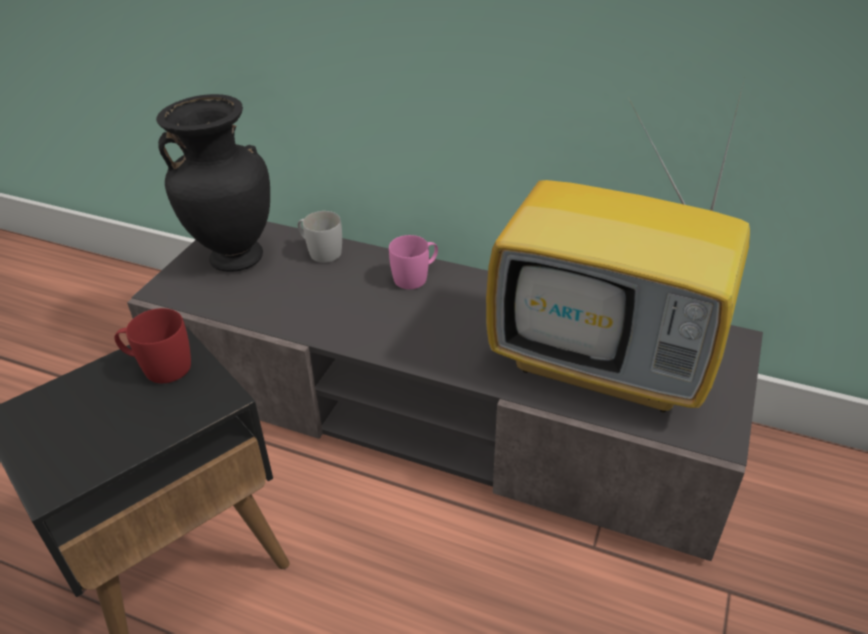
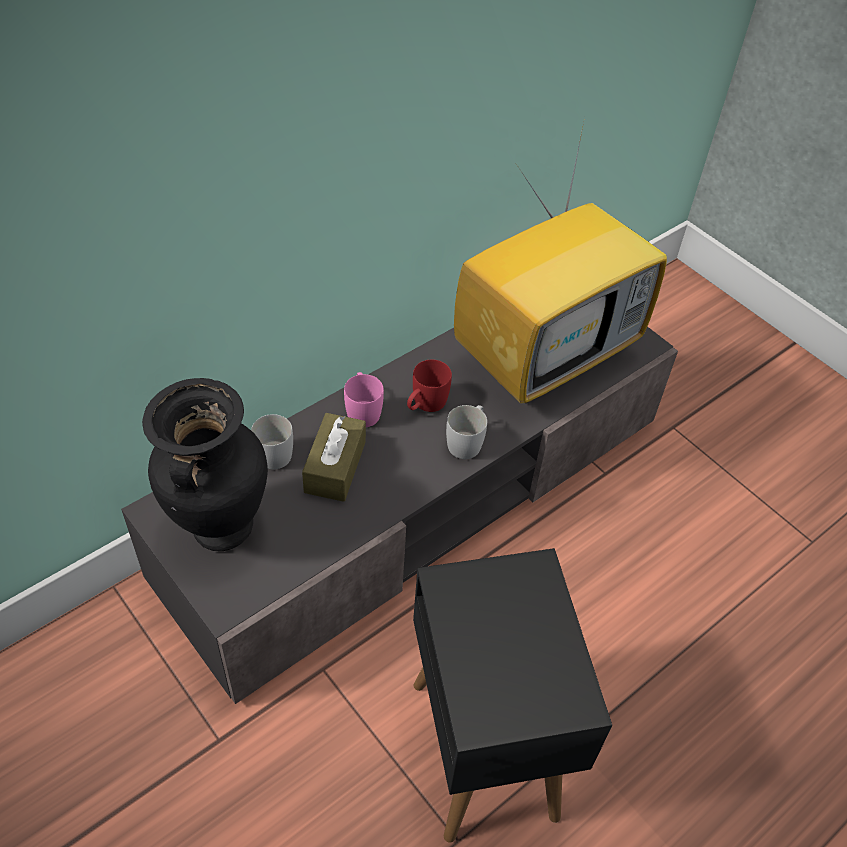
camera: 65 degrees left, 10 degrees up
(158, 367) = (475, 599): red mug -> red mug (425, 404)
(339, 287) = (335, 467): none -> brown tissue box
(434, 351) = (467, 441): none -> white mug

